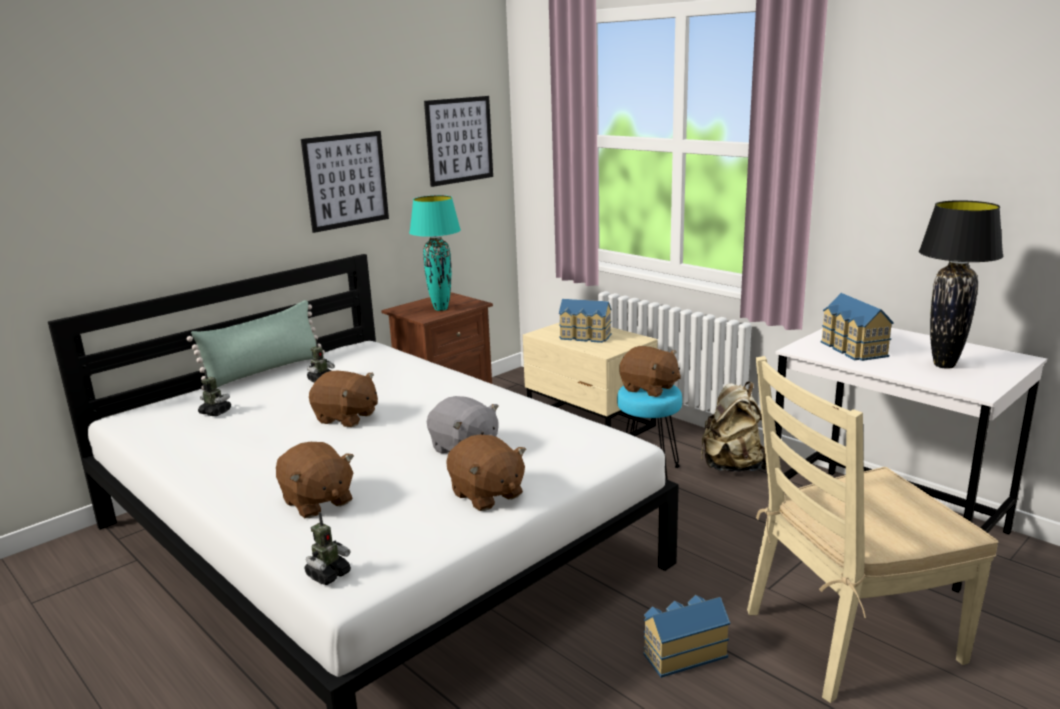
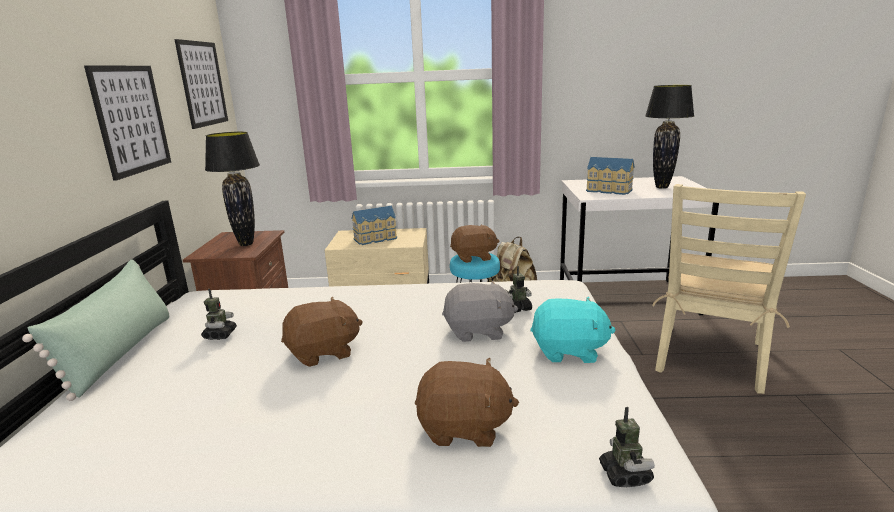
camera: 45 degrees left, 0 degrees up
(215, 412) = (142, 413): toy robot -> toy robot (518, 308)
(441, 309) = (246, 244): turquoise table lamp -> black table lamp
(486, 495) = (569, 351): brown plush toy -> turquoise plush toy
(682, 653) = (675, 412): toy house -> none

